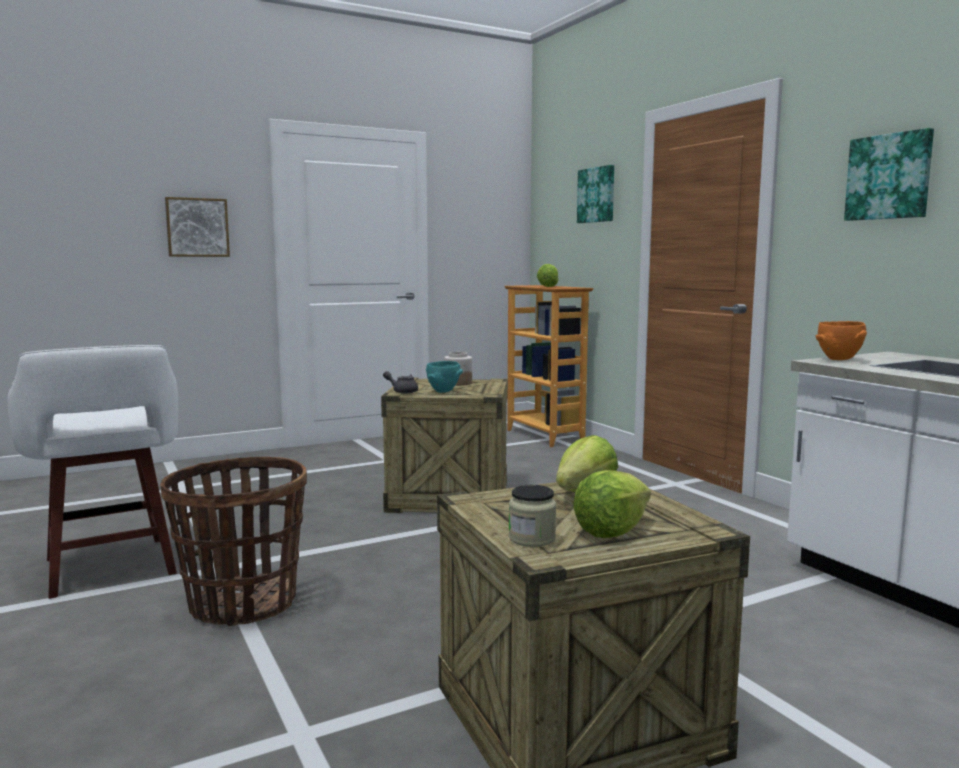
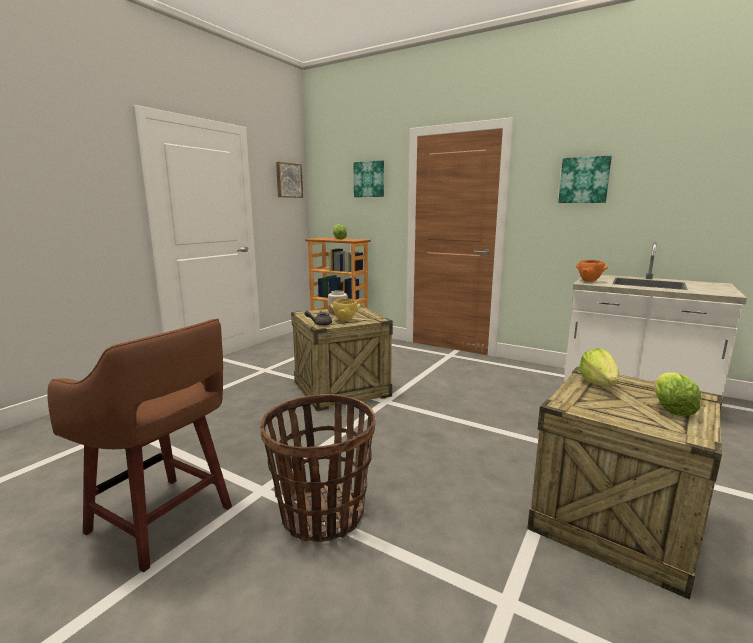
camera: 30 degrees left, 5 degrees up
(110, 568) = (164, 521): white stool -> brown stool
(197, 227) = (80, 198): picture -> picture (288, 180)
(442, 391) = (344, 320): turquoise bowl -> yellow bowl
(532, 538) = (660, 426): jar -> none

